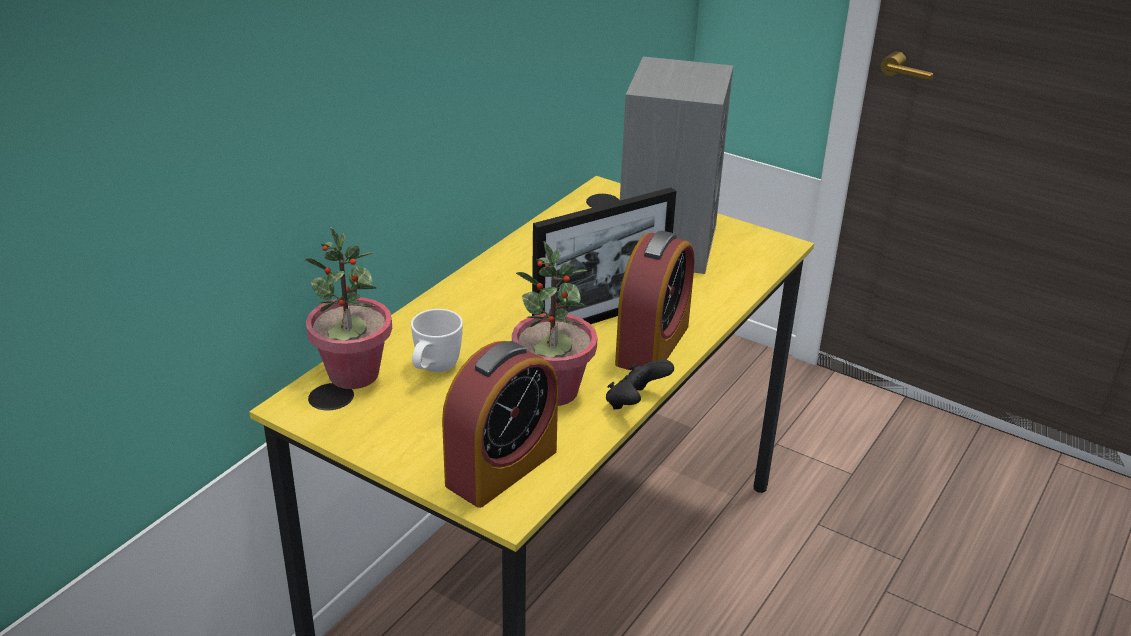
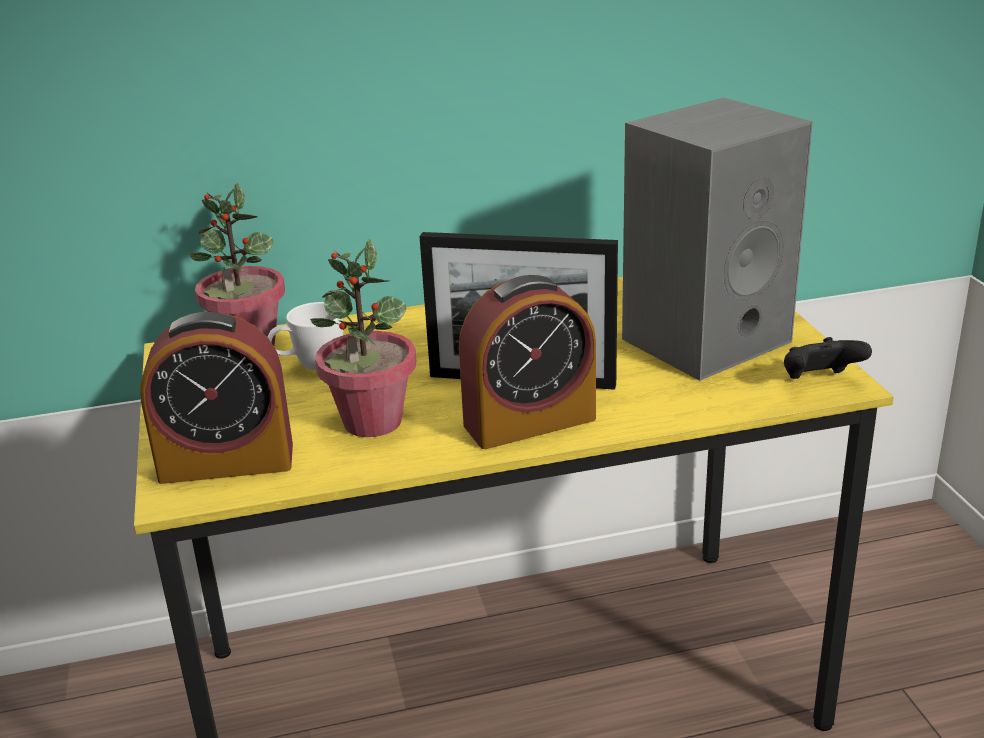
camera: 45 degrees right, 5 degrees down
(635, 403) = (424, 463): black game controller -> black game controller (819, 381)

